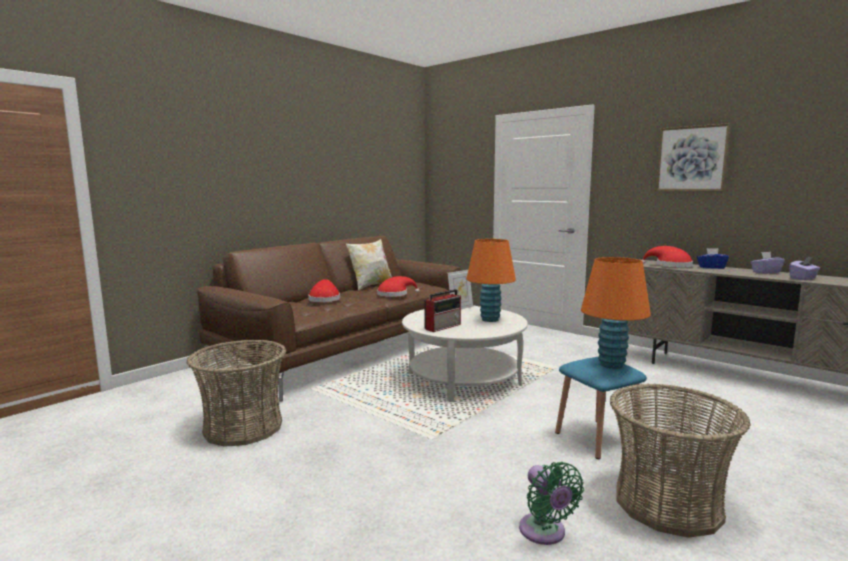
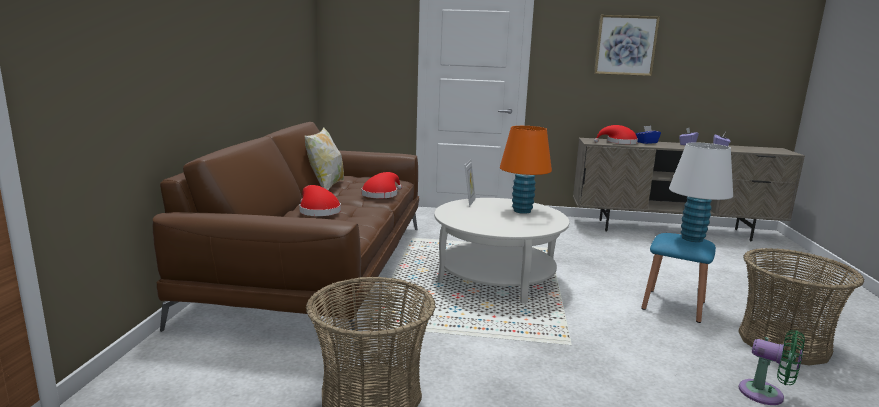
camera: 35 degrees left, 5 degrees up
(443, 326) = (501, 225): radio -> none
(611, 364) = (692, 238): orange table lamp -> white table lamp

